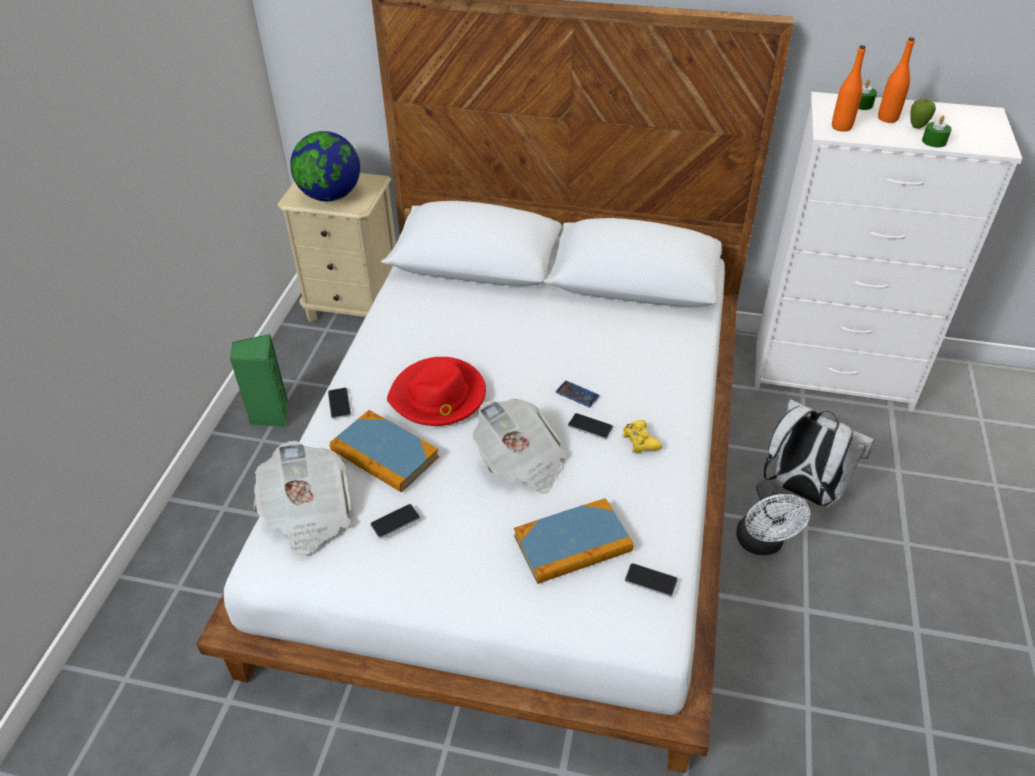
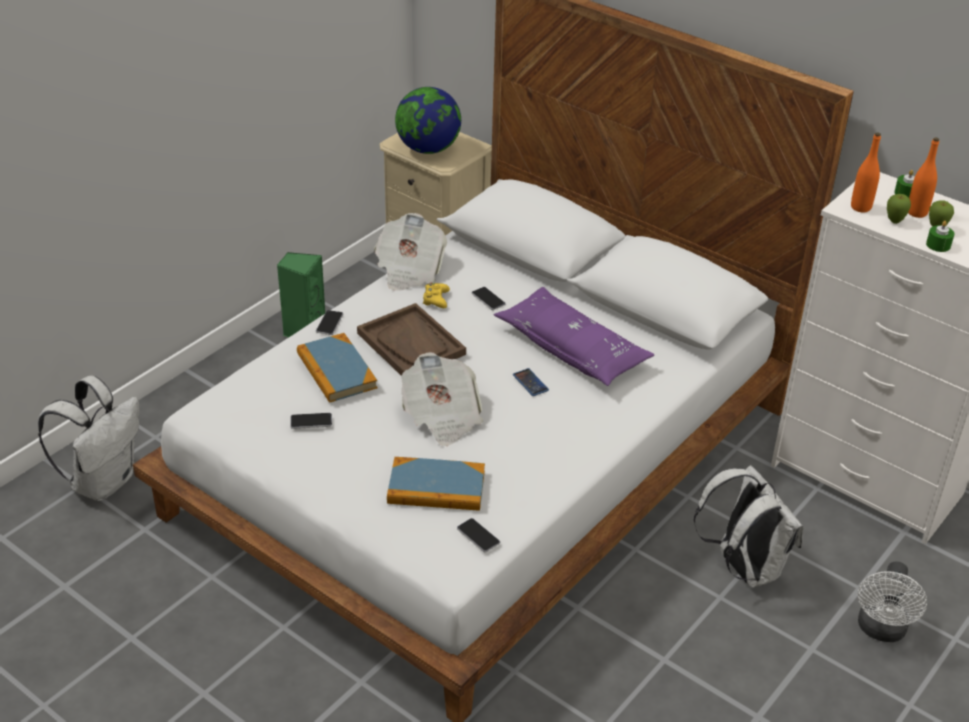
camera: 25 degrees right, 5 degrees down
(148, 663) = (104, 481): none -> white backpack
(307, 514) = (250, 392): newspaper -> newspaper (409, 270)
(438, 396) = (411, 344): red hat -> brown tray
(587, 346) = (572, 349): none -> purple pillow
(590, 427) = (520, 411): phone -> phone (488, 299)
(640, 441) = (555, 436): yellow game controller -> yellow game controller (436, 299)
(762, 544) = (666, 594): white fan -> white fan (881, 630)
(880, 131) = (894, 221): none -> apple

